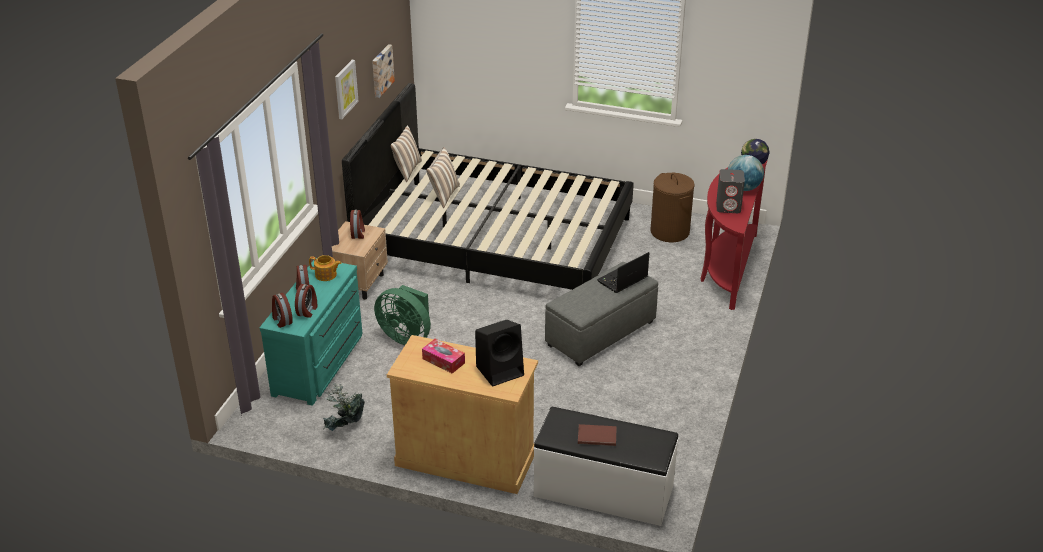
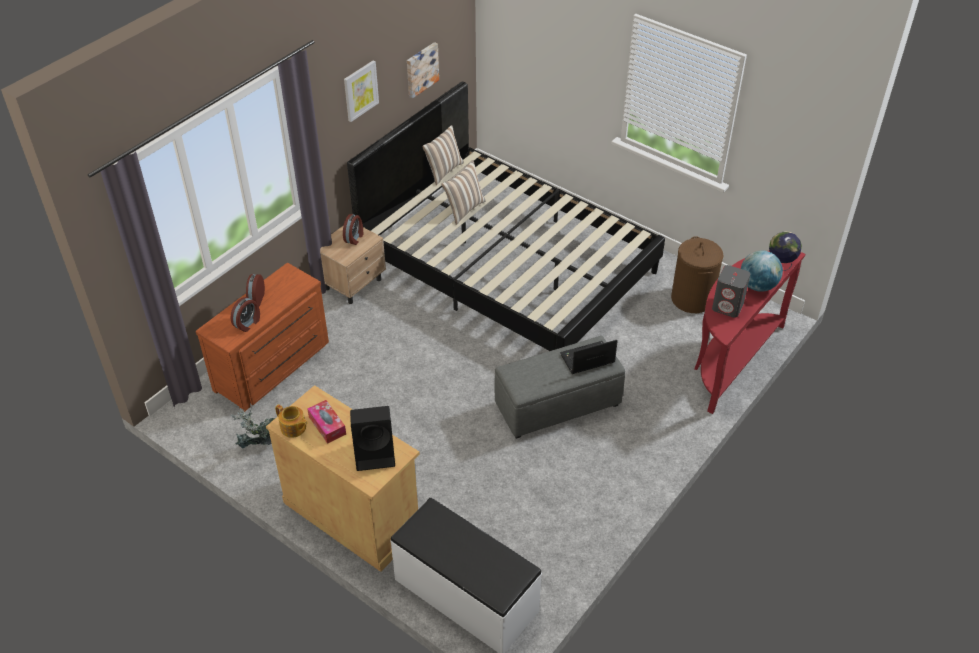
camera: 20 degrees right, 10 degrees up
(282, 320) = (219, 328): alarm clock -> none
(321, 364) = (274, 367): turquoise dresser -> brown dresser
(326, 275) = (286, 286): teapot -> teapot (293, 428)
(406, 336) = (367, 357): green fan -> none
(596, 436) = (455, 547): brown book -> none

